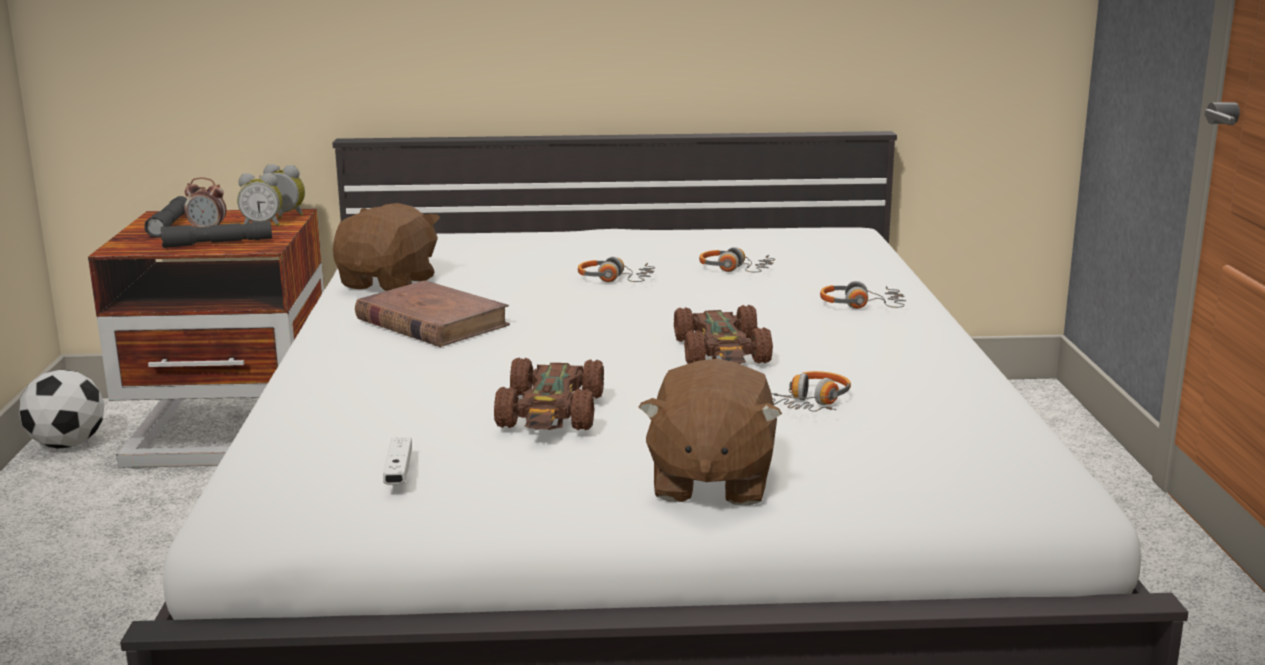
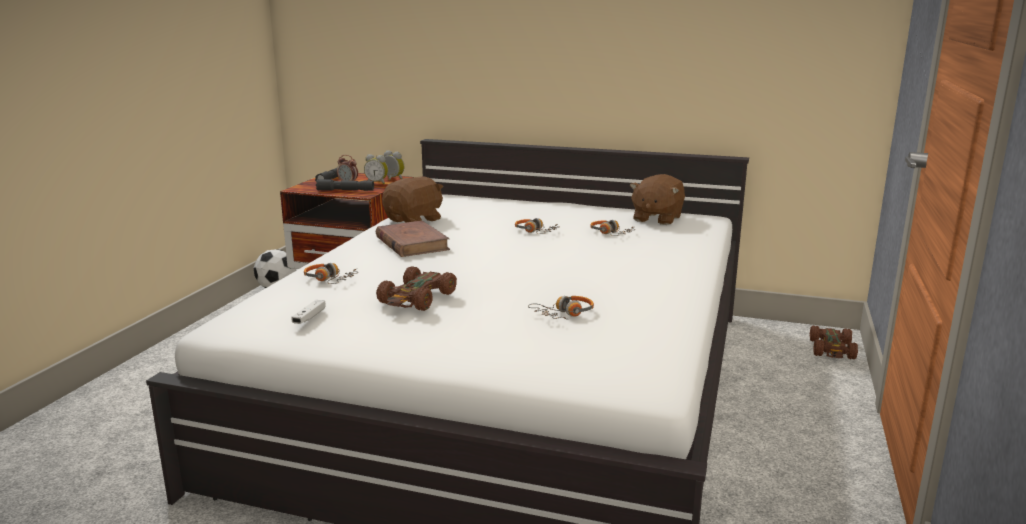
camera: 20 degrees right, 0 degrees up
(710, 482) = (460, 348): brown plush toy -> brown plush toy (656, 218)
(722, 352) = (548, 279): brown toy car -> brown toy car (832, 350)
(862, 306) = (662, 263): headphones -> headphones (329, 279)

